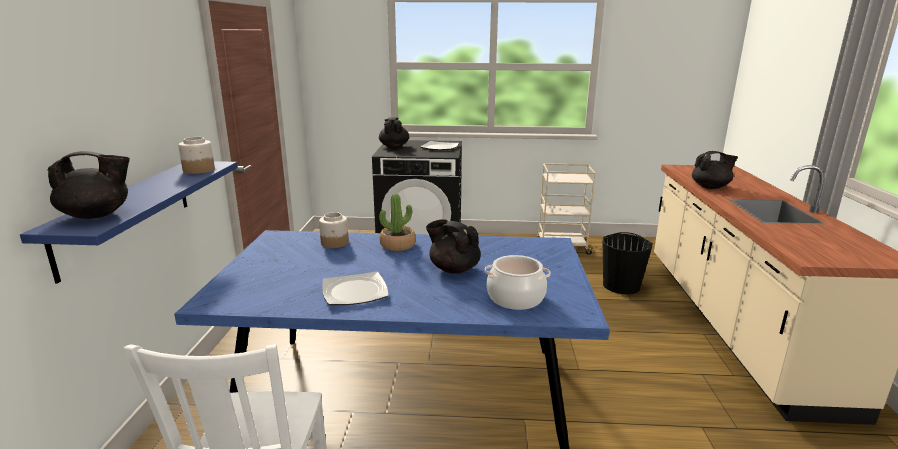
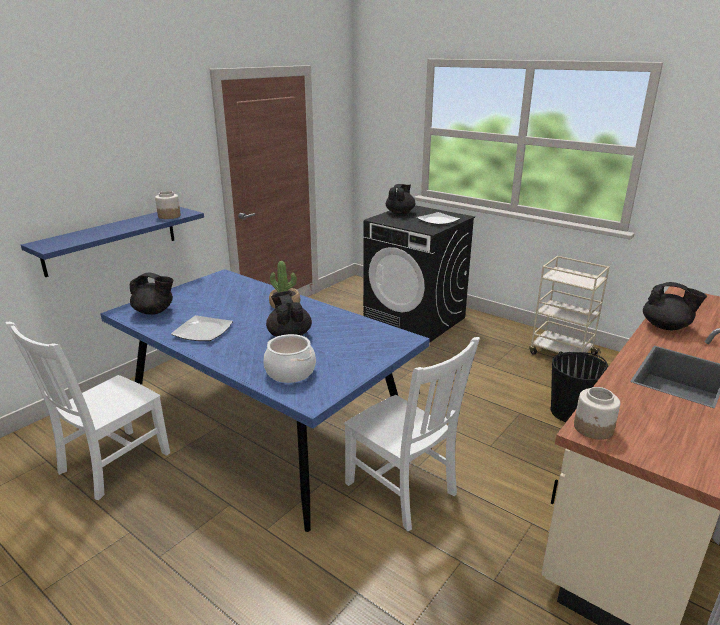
camera: 35 degrees right, 5 degrees up
(97, 215) = (66, 240): black teapot -> black teapot (154, 311)
(335, 243) = (248, 291): jar -> jar (593, 428)
(594, 393) = (403, 490): none -> white chair

